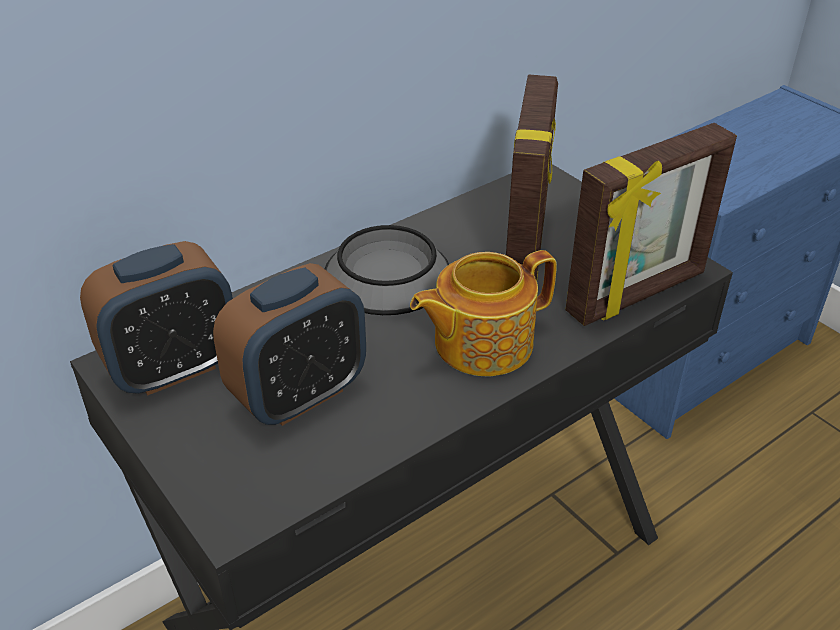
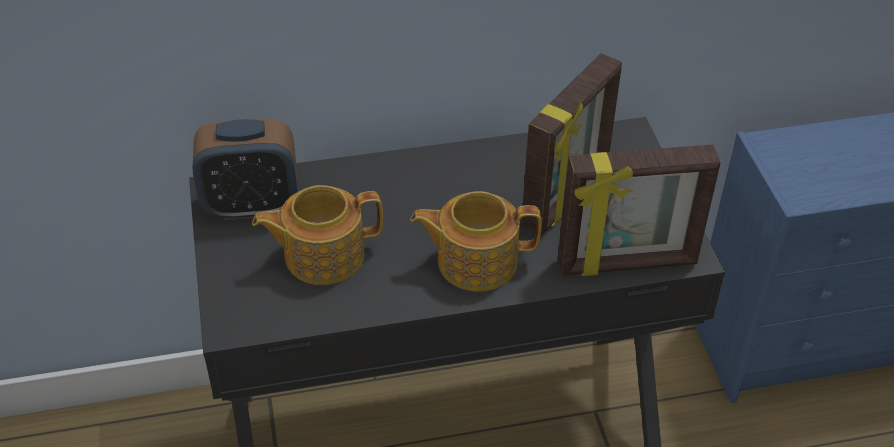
camera: 25 degrees right, 5 degrees up
(299, 395) = (322, 255): alarm clock -> teapot
(387, 274) = (444, 182): bowl -> none

